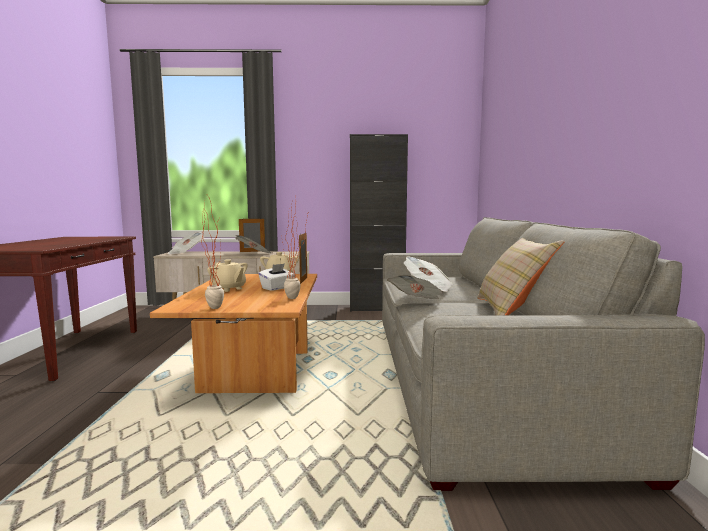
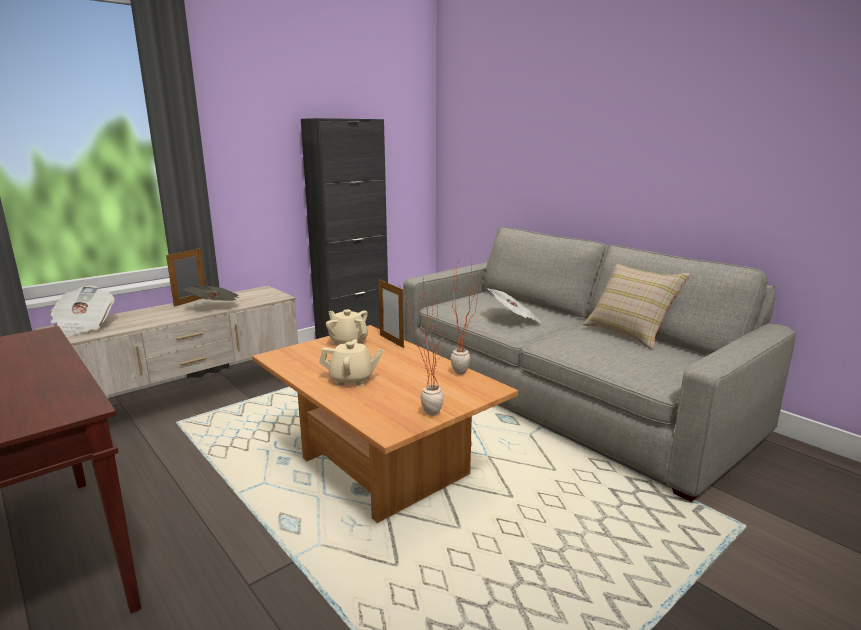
camera: 40 degrees left, 10 degrees up
(277, 288) = (400, 361): white tissue box -> none
(416, 303) = (546, 343): newspaper -> none

